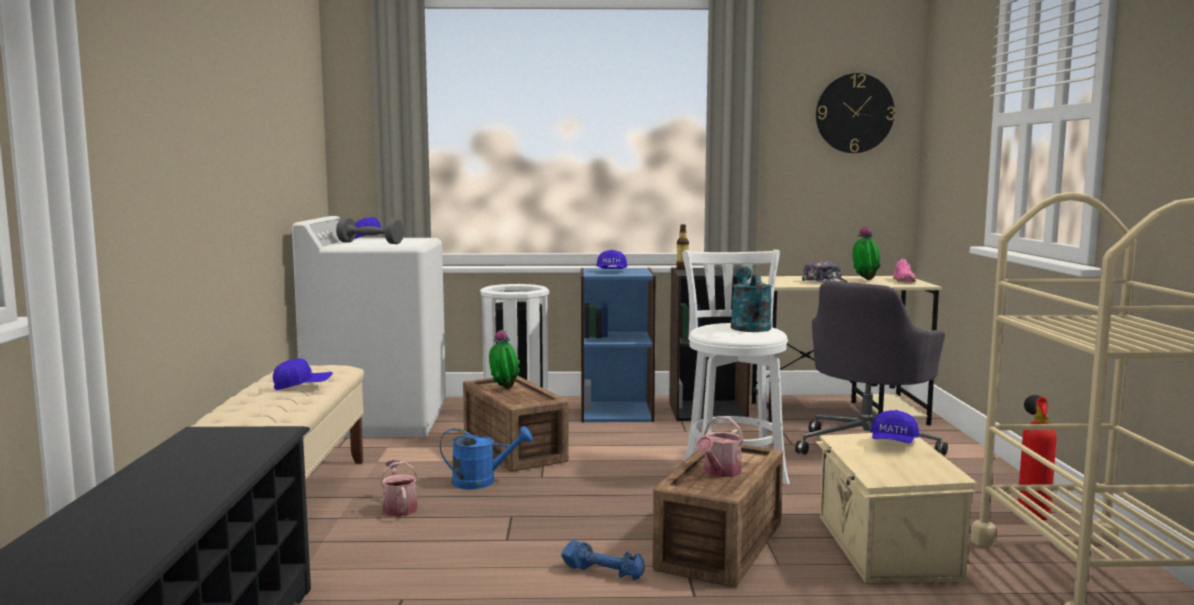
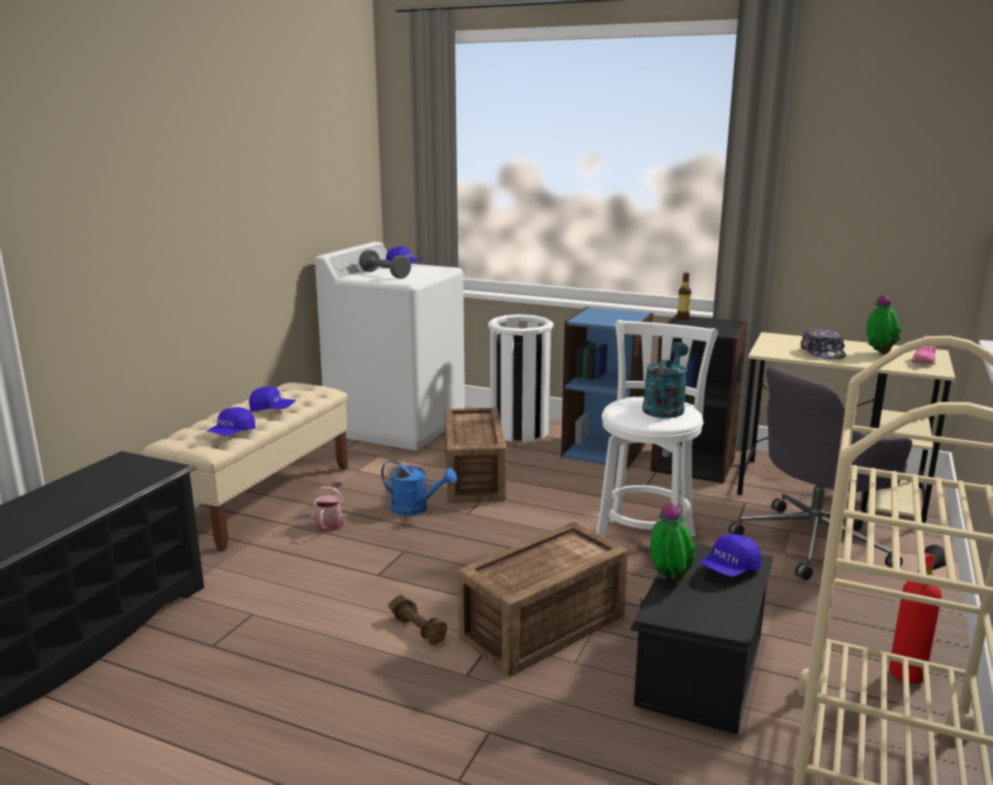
camera: 25 degrees right, 10 degrees up
(503, 388) = (471, 422): potted plant -> potted plant (668, 580)
(604, 572) = (419, 629): blue dumbbell -> brown dumbbell
(611, 271) = (605, 316): blue cap -> blue cap (232, 433)
(720, 472) = (540, 563): watering can -> none
(854, 113) = (911, 154): wall clock -> none
(884, 547) = (697, 670): beige storage box -> black storage box

